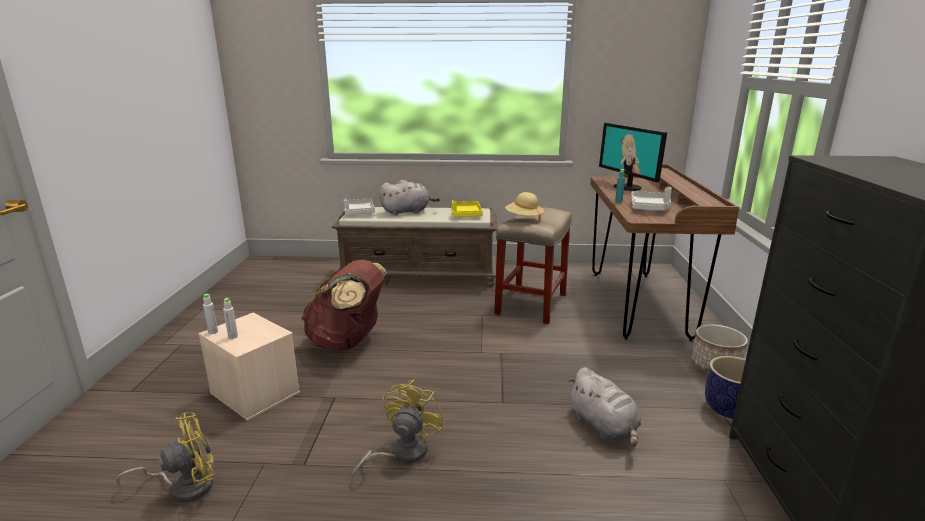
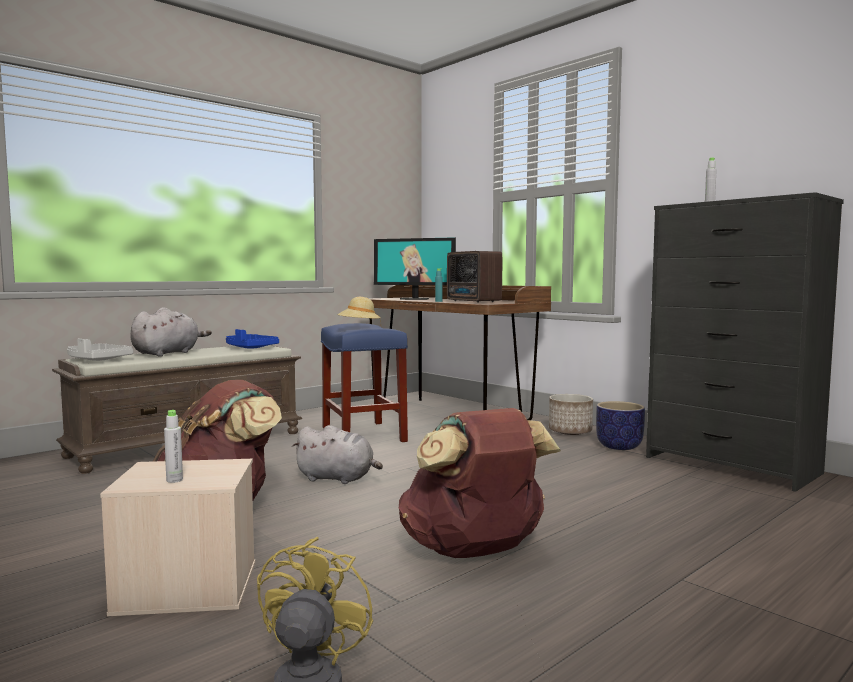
camera: 45 degrees left, 15 degrees down
(213, 332) = (126, 485): grey bottle -> grey bottle (709, 202)
(401, 453) = (474, 551): yellow fan -> brown backpack
(466, 214) = (249, 348): yellow tray -> blue tray
(531, 303) = (362, 434): beige stool -> blue stool
(604, 426) = (576, 478): grey plush toy -> grey plush toy (338, 478)
(650, 208) = (473, 301): grey tray -> radio

